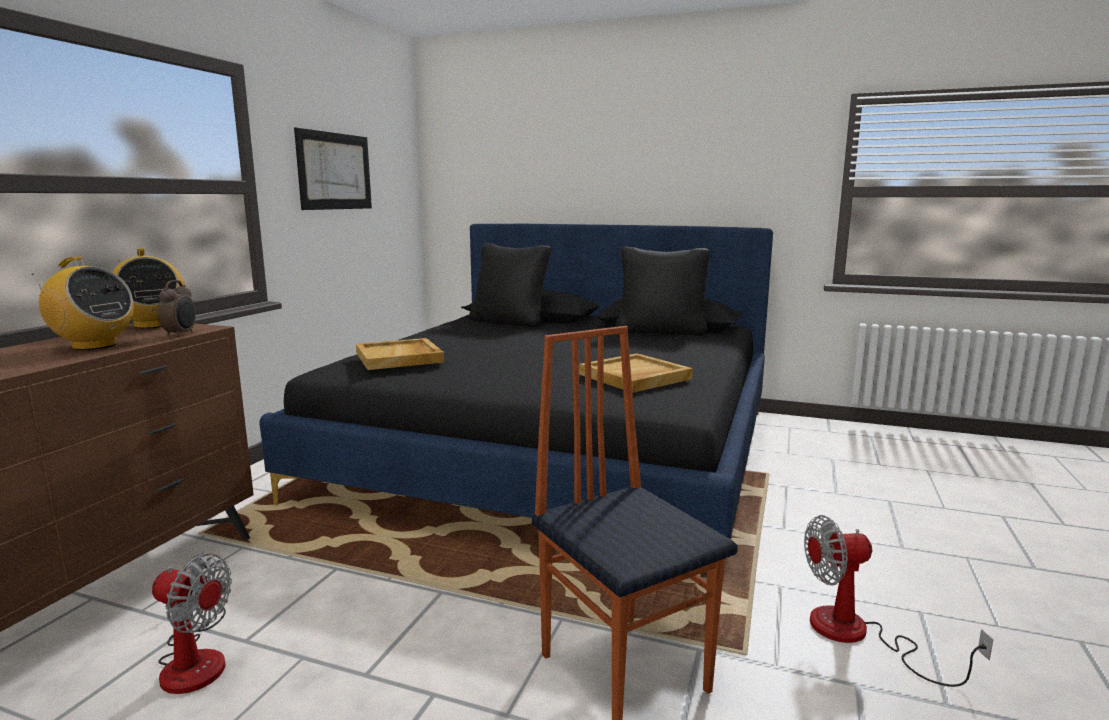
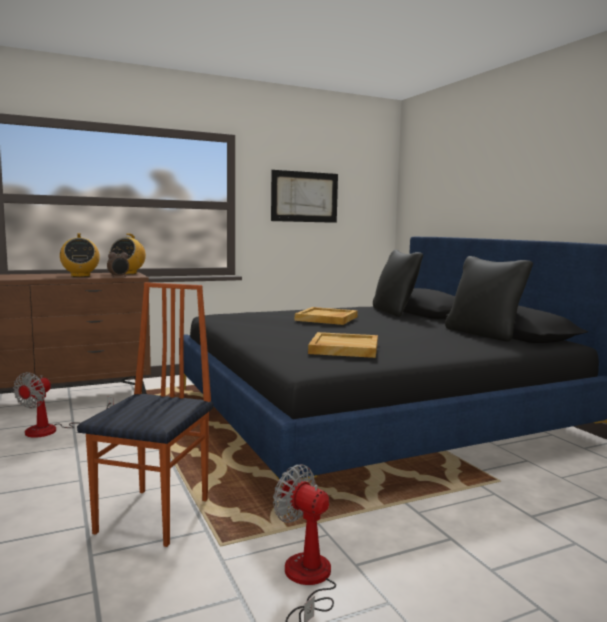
camera: 45 degrees right, 5 degrees down
(196, 658) = (53, 430): fan -> fan turned 45 degrees clockwise
(400, 358) = (254, 314): beige tray -> beige tray (327, 319)

